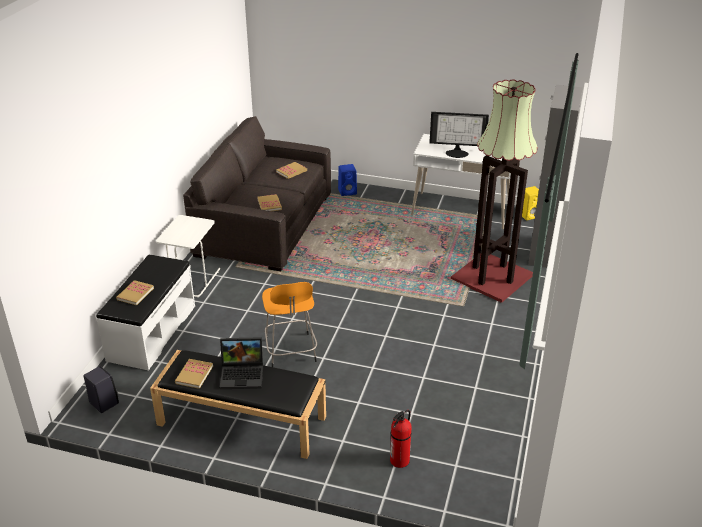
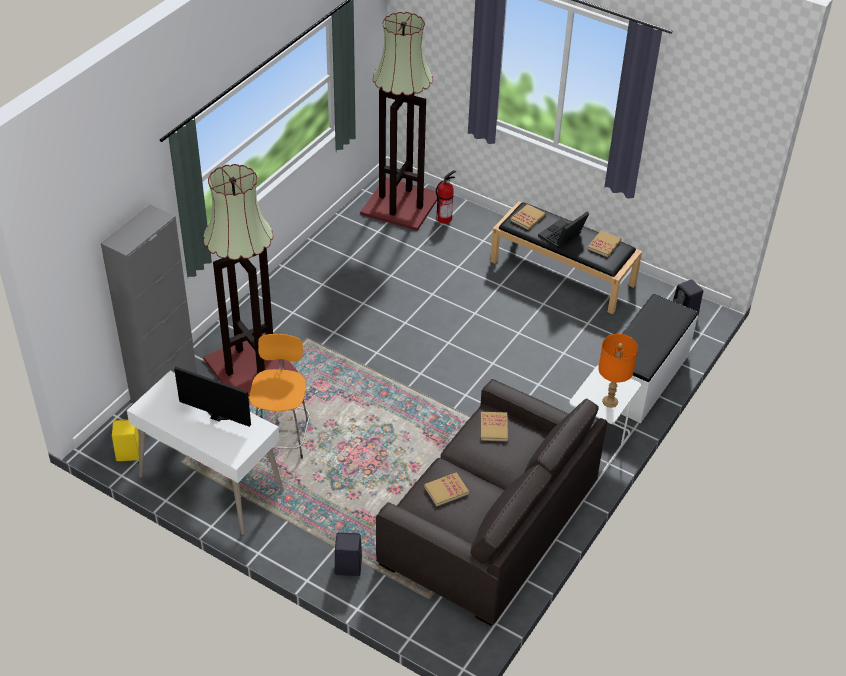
camera: 165 degrees left, 10 degrees up
(135, 294) = (660, 325): book -> book (527, 218)
(181, 226) = (610, 401): none -> orange table lamp
(243, 374) = (562, 236): laptop -> laptop turned 60 degrees counterclockwise
(291, 352) = (504, 325): orange stool -> orange stool (282, 437)
(348, 191) = (347, 566): blue speaker -> black speaker
(459, 468) = (402, 204): none -> floor lamp

